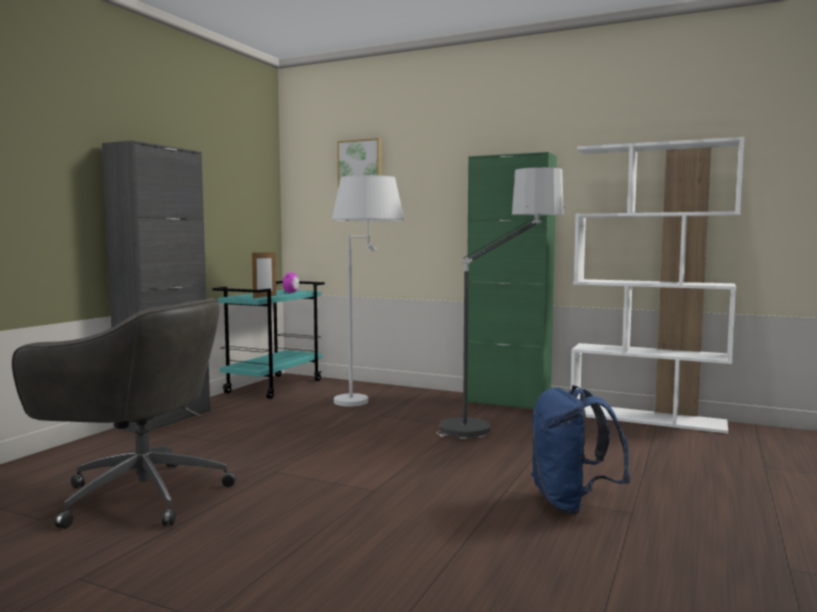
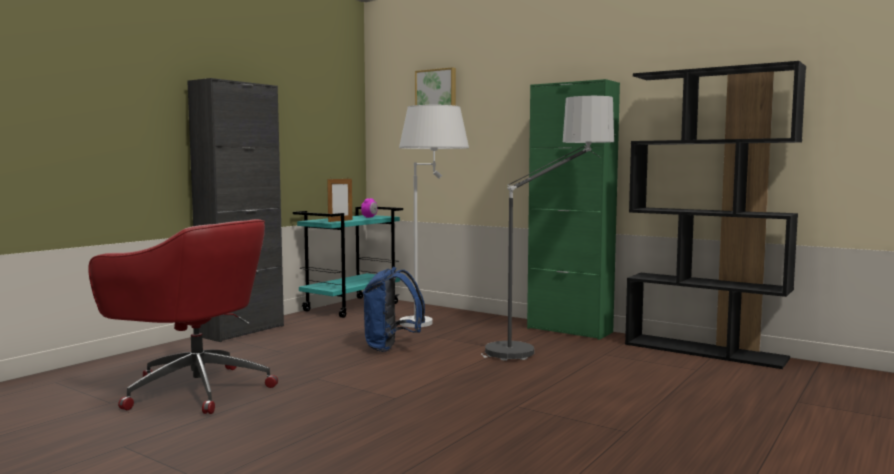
camera: 10 degrees right, 0 degrees up
(139, 495) = (194, 389): grey office chair -> red office chair
(571, 503) = (572, 420): blue backpack -> blue backpack (391, 348)
(647, 418) = (705, 351): white bookcase -> black bookcase

